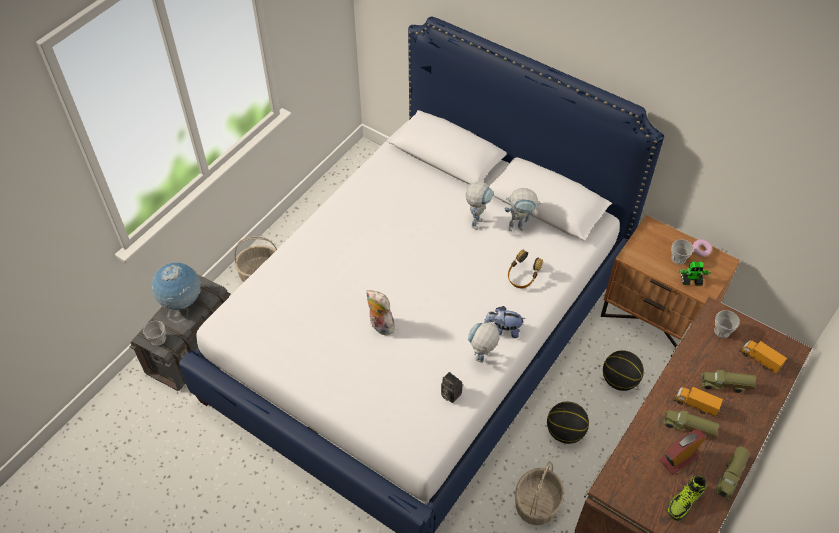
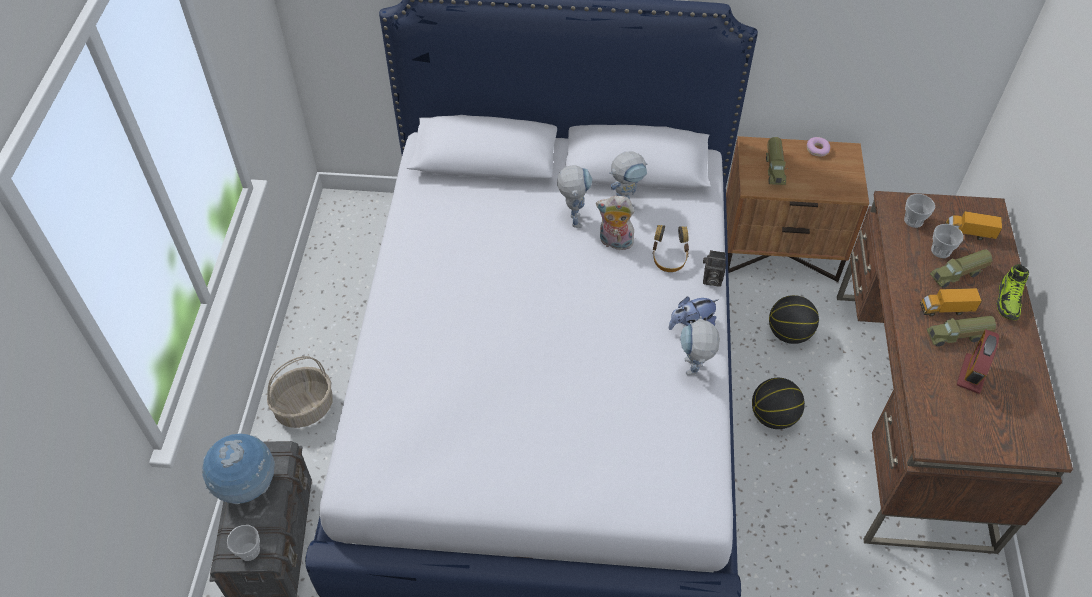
camera: 30 degrees left, 0 degrees up
(380, 326) = (550, 389): plush toy -> plush toy (614, 243)
(449, 394) = (686, 428): camera -> camera (711, 279)
(537, 504) = (799, 510): basket -> none
(678, 259) = (802, 168): cup -> cup (941, 251)
(684, 502) = (1011, 416): shoe -> shoe (1008, 300)
(691, 280) = (830, 184): toy robot -> none
(730, 477) = (1032, 367): toy truck -> toy truck (775, 169)

